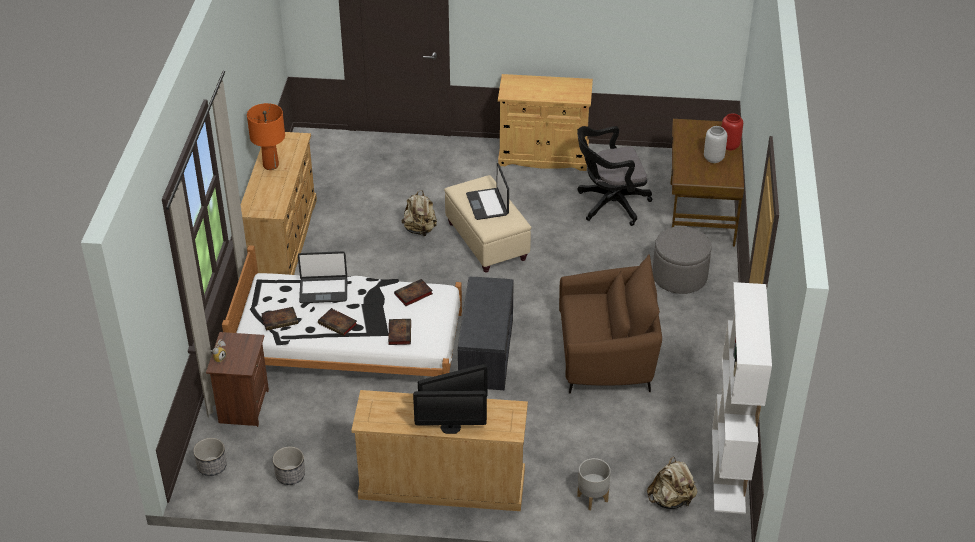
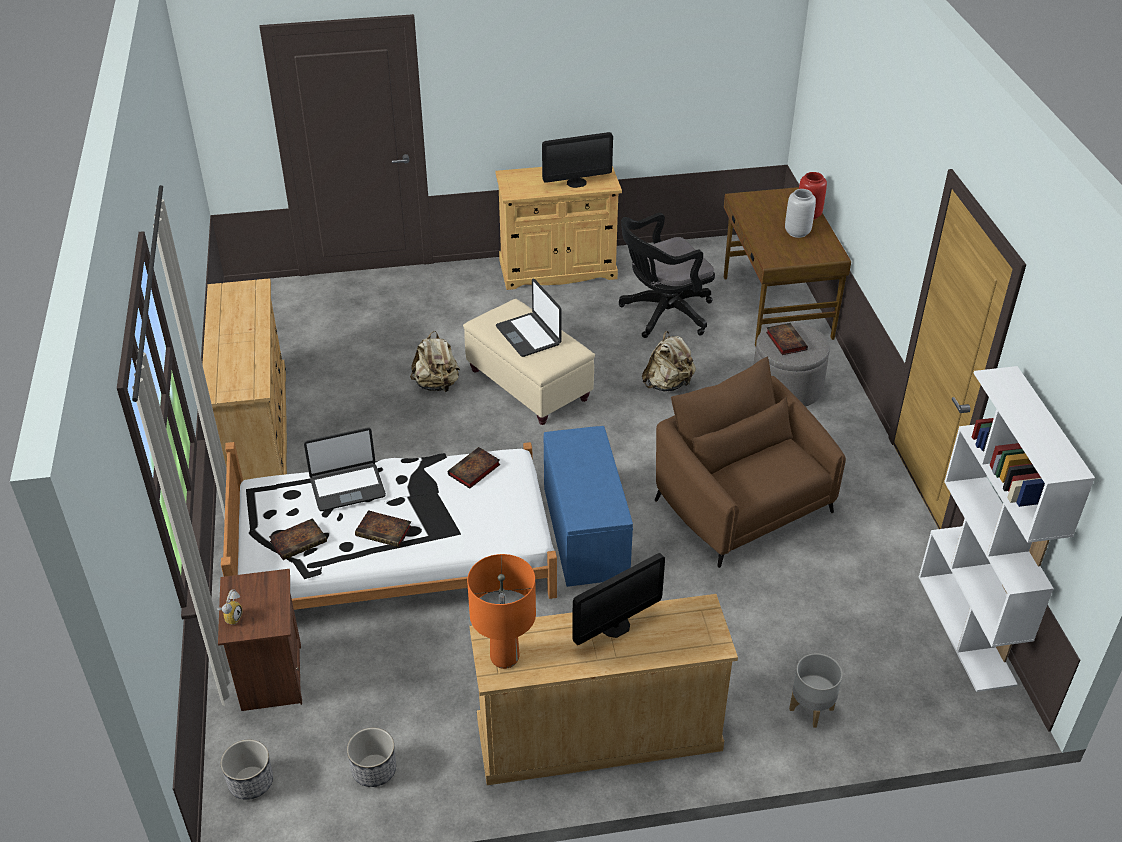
camera: 15 degrees left, 0 degrees up
(270, 165) = (228, 328): orange table lamp -> orange table lamp (504, 657)
(399, 333) = (474, 527): book -> book (785, 340)
(450, 427) = (624, 656): monitor -> monitor (576, 183)
(485, 352) = (583, 531): grey bench -> blue bench
(607, 355) = (742, 504): brown armchair -> brown armchair turned 105 degrees counterclockwise
(671, 500) = (914, 688): beige backpack -> beige backpack (668, 384)

